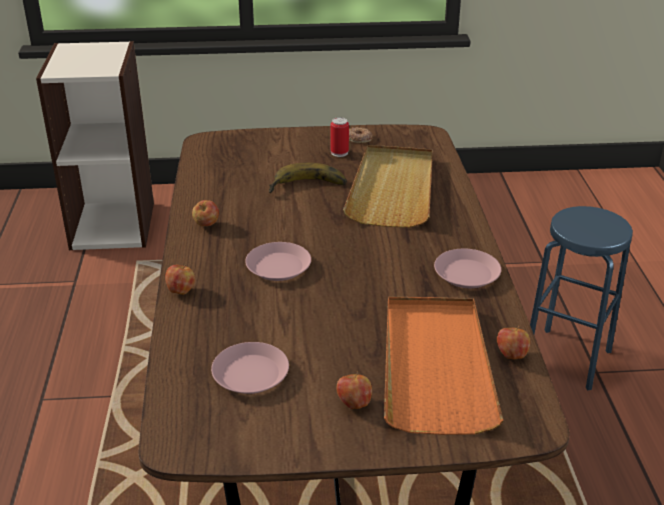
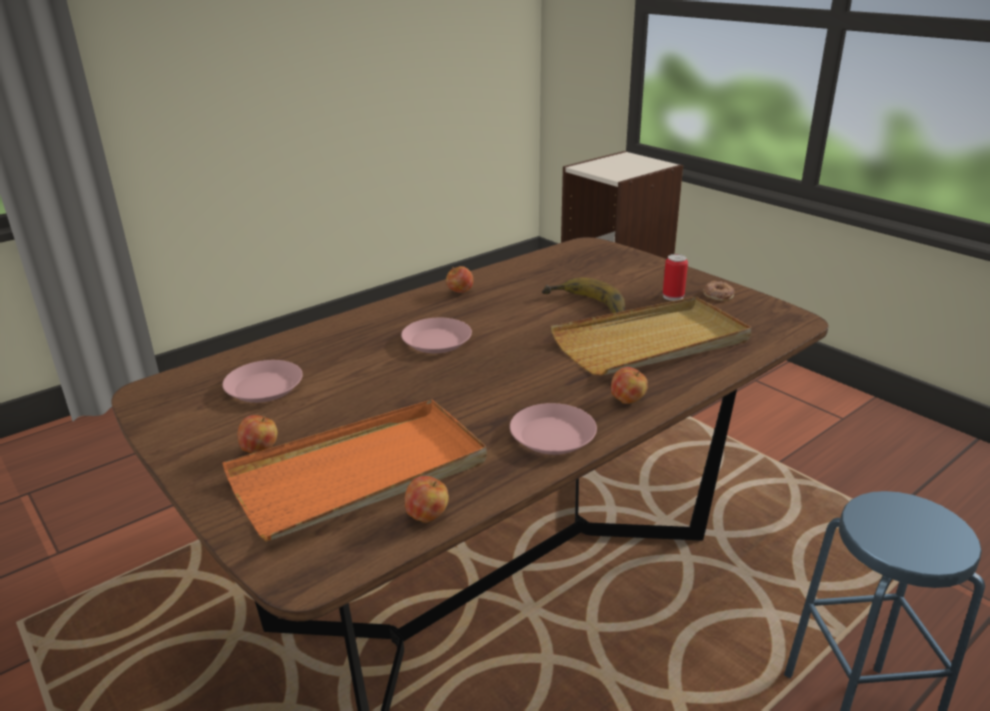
camera: 55 degrees right, 5 degrees down
(181, 291) = (352, 319): apple -> apple (628, 400)

